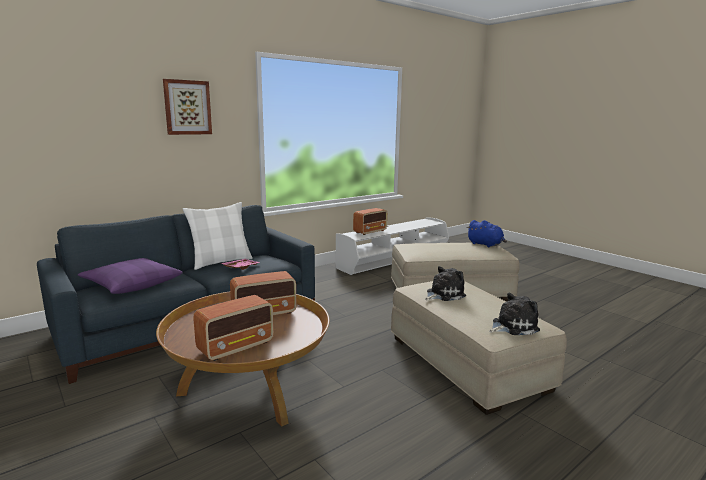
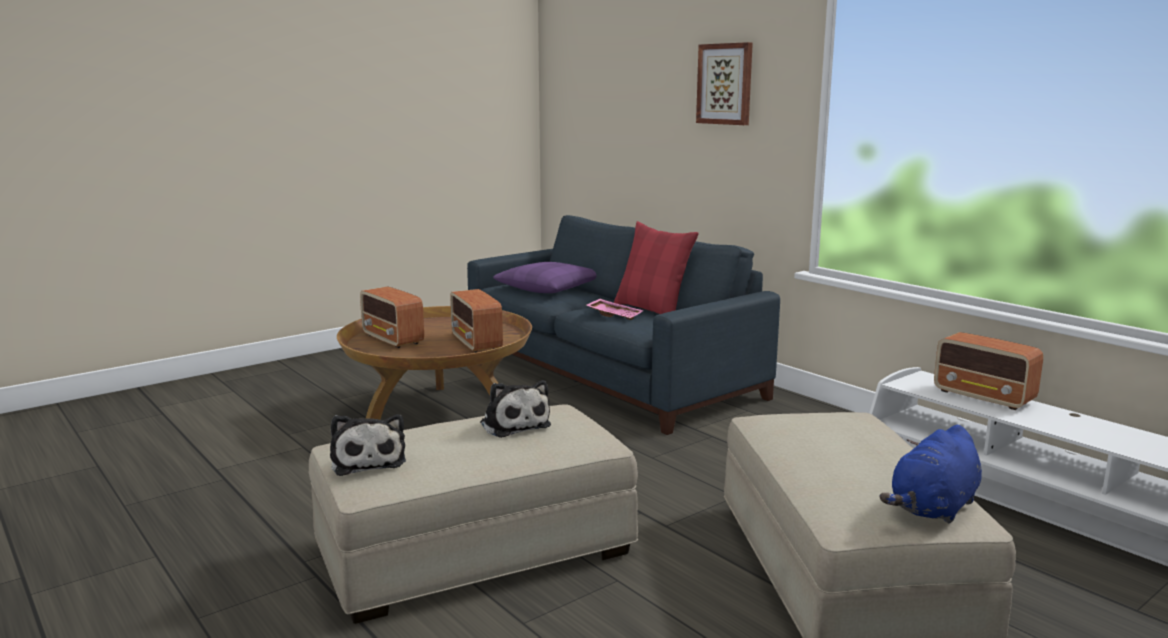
camera: 90 degrees right, 0 degrees up
(221, 262) = (652, 310): white pillow -> red pillow

